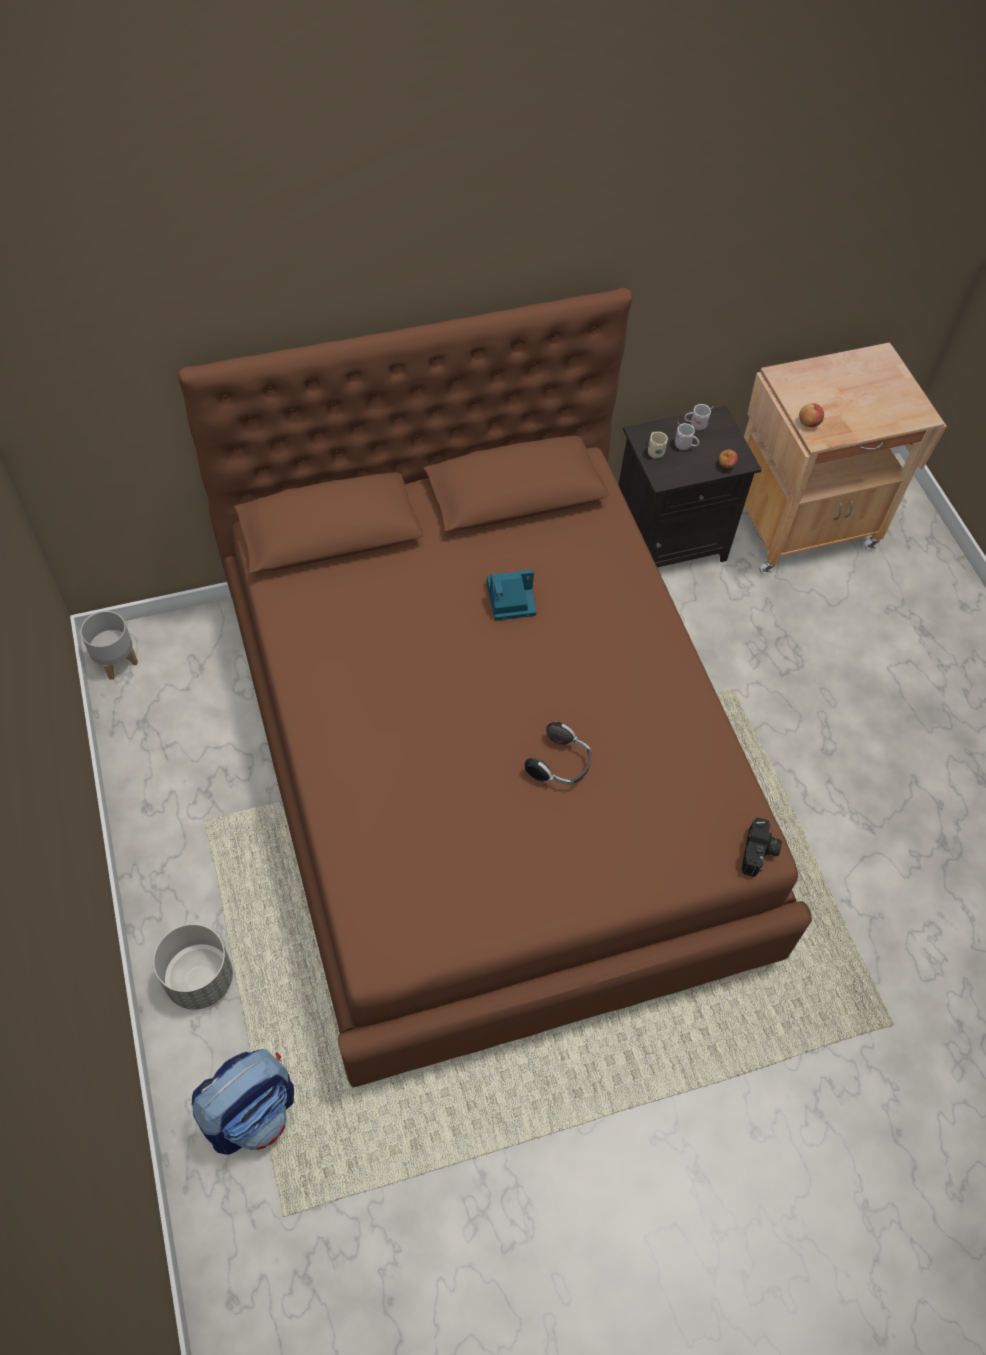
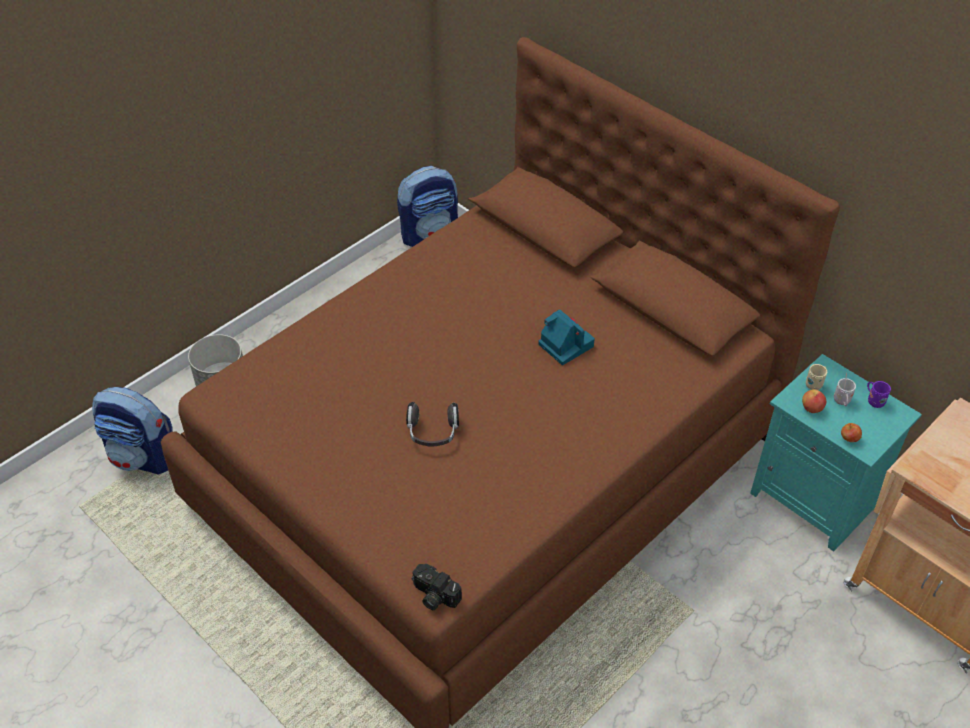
camera: 65 degrees right, 10 degrees down
(115, 661) = (429, 234): grey planter -> backpack
(669, 540) = (816, 499): black nightstand -> turquoise nightstand
(695, 426) = (874, 400): white mug -> purple mug
(759, 853) = (433, 596): camera -> camera turned 45 degrees clockwise
(809, 423) = (927, 455): apple -> apple (811, 408)

